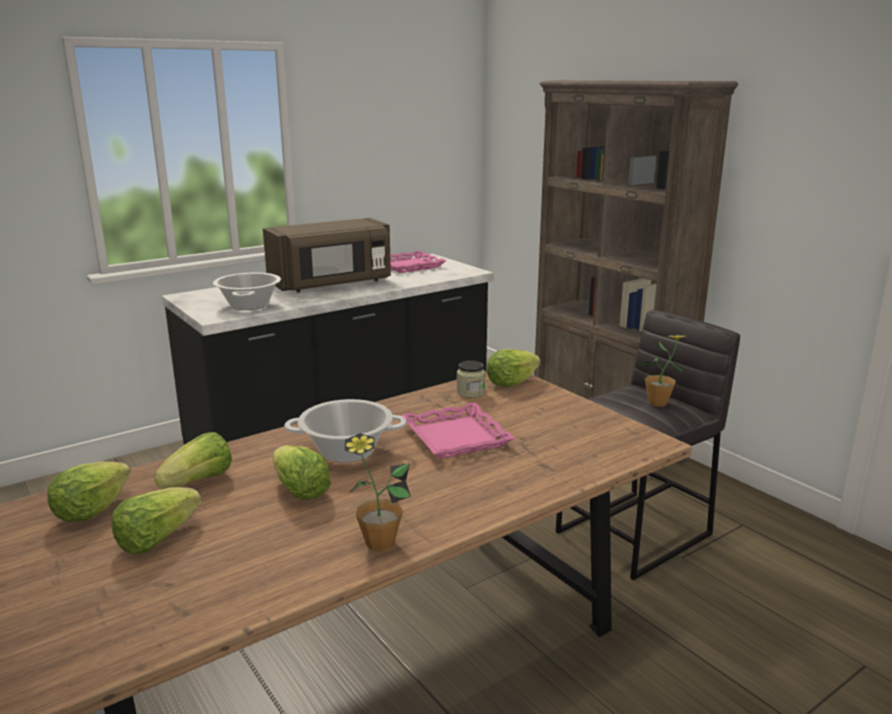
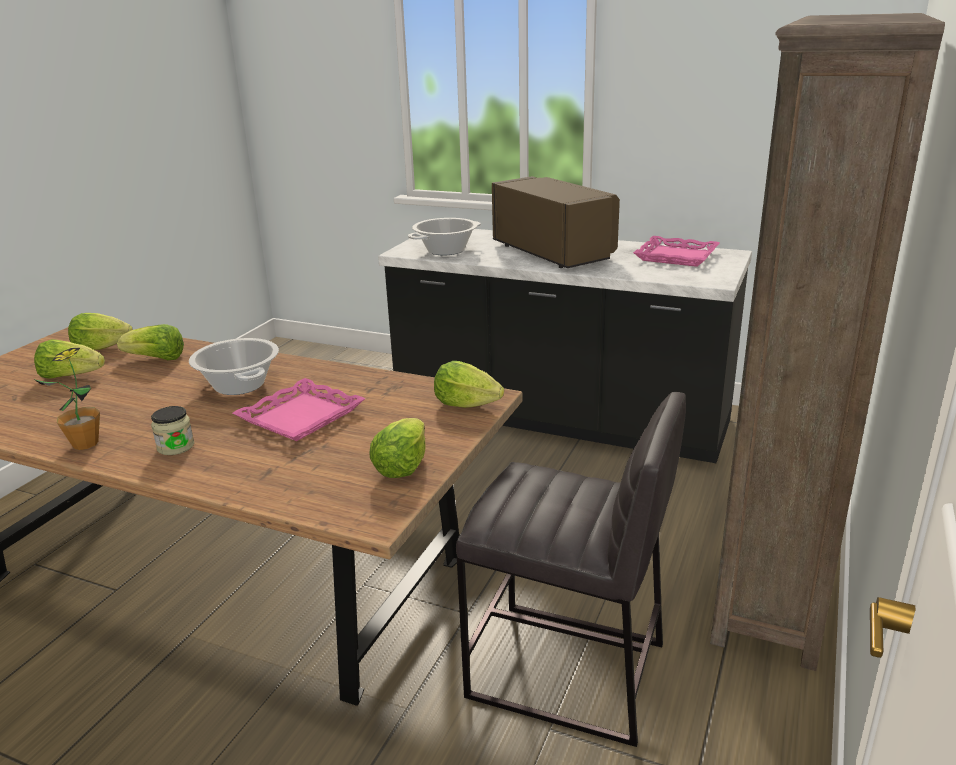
camera: 60 degrees right, 5 degrees up
(300, 491) = (157, 392): lettuce -> lettuce (401, 467)
(332, 284) = (554, 252): brown microwave -> brown microwave turned 150 degrees counterclockwise
(470, 392) = (416, 394): jar -> jar (176, 446)
(658, 403) = (569, 511): potted plant -> none

